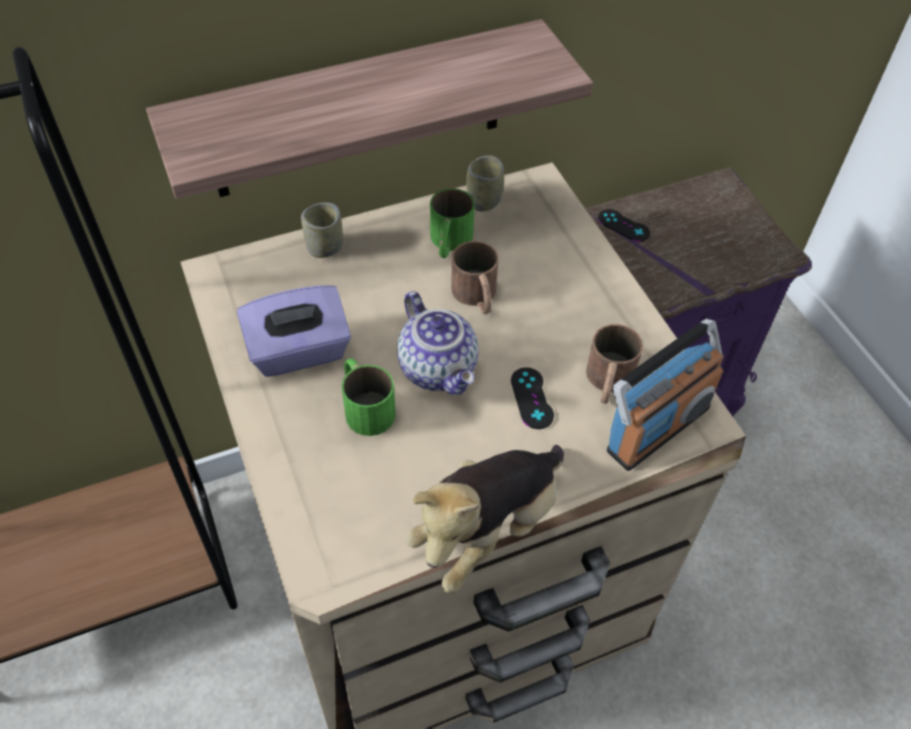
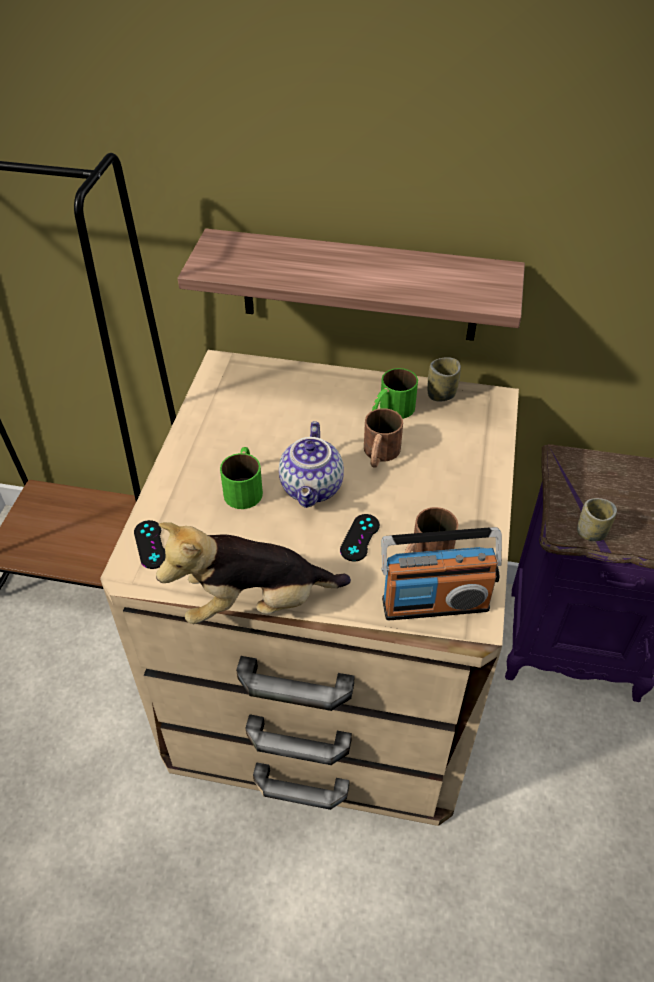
camera: 35 degrees right, 5 degrees down
(299, 352) = (232, 435): purple tissue box -> none
(325, 247) = (303, 378): cup -> cup (591, 532)
(623, 225) = (572, 470): black game controller -> black game controller (151, 544)

